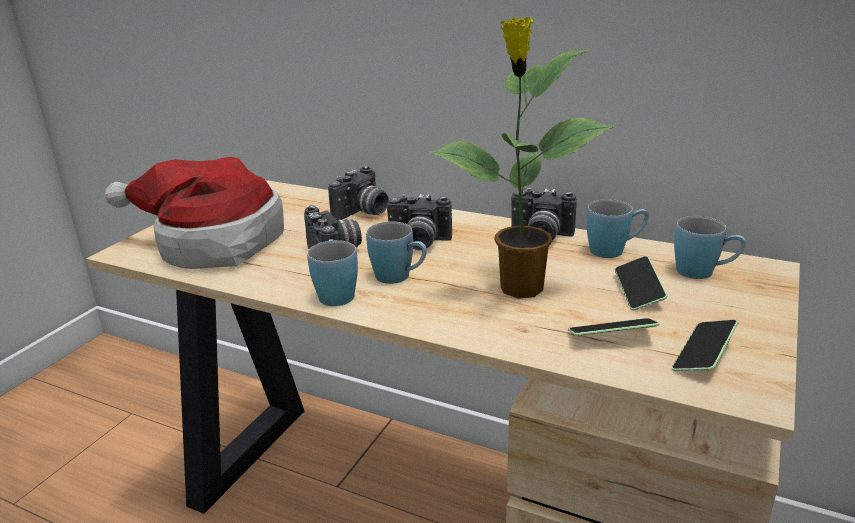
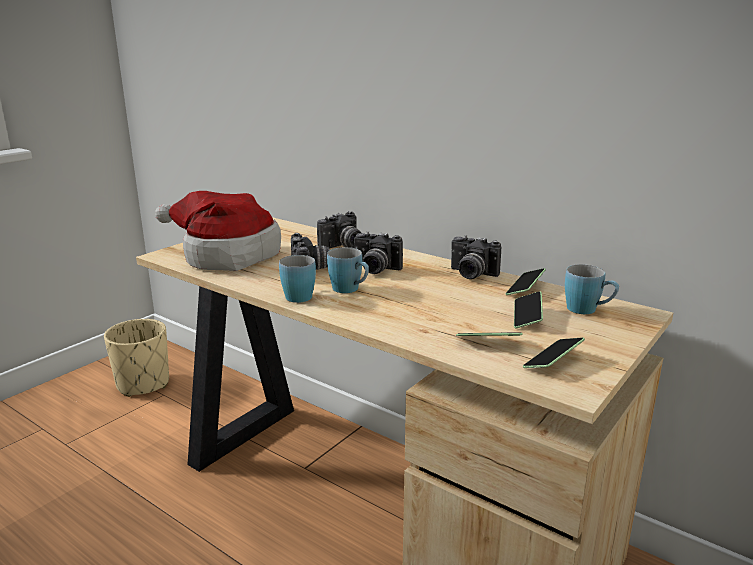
camera: 10 degrees right, 5 degrees down
(101, 402) = (143, 384): none -> beige planter
(519, 289) = (436, 306): potted plant -> none
(614, 250) = (525, 289): blue mug -> phone

